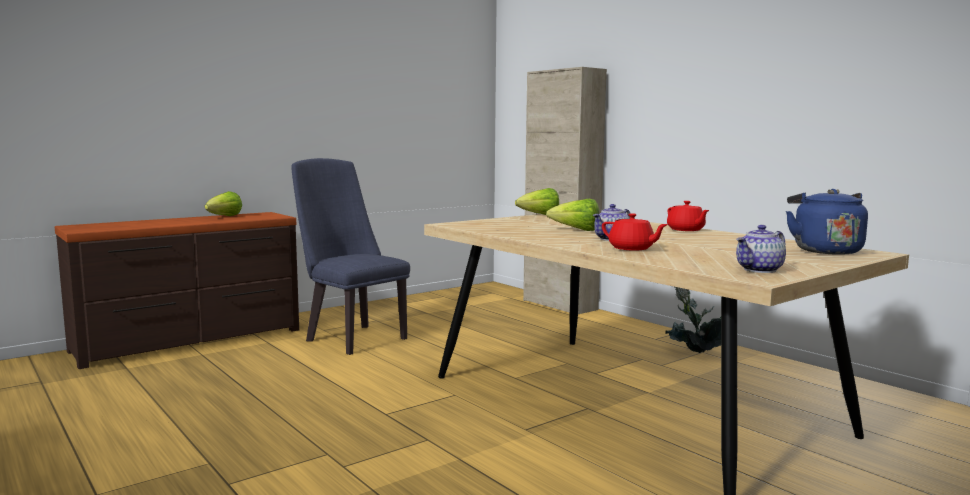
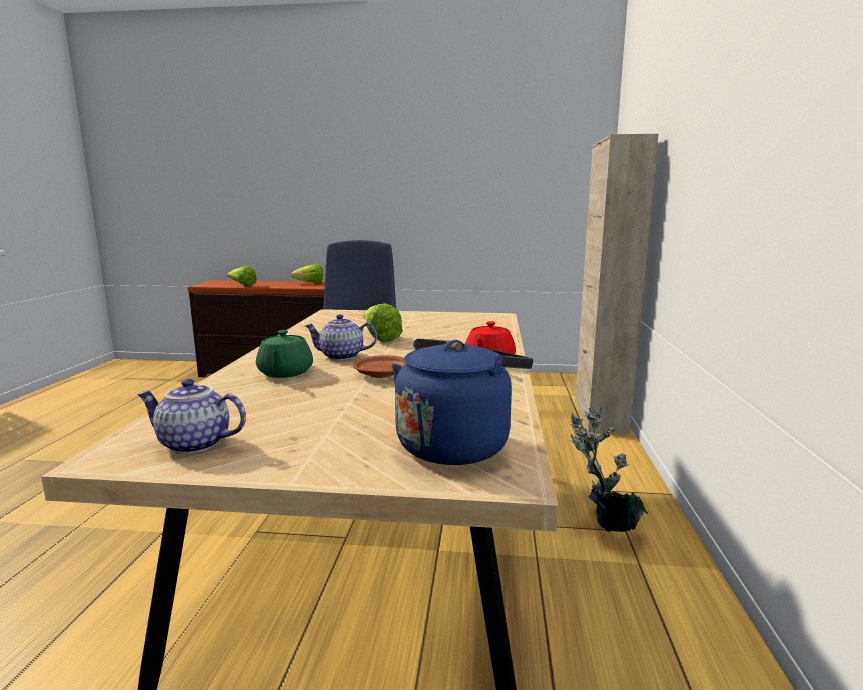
camera: 45 degrees right, 5 degrees up
(539, 215) = (457, 314): lettuce -> lettuce (243, 285)
(632, 248) = (285, 373): red teapot -> green teapot
(676, 241) = (381, 374): none -> brown plate

